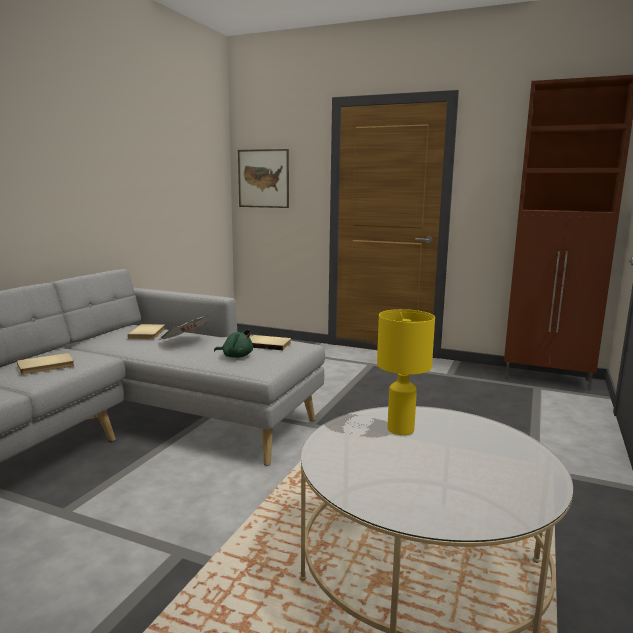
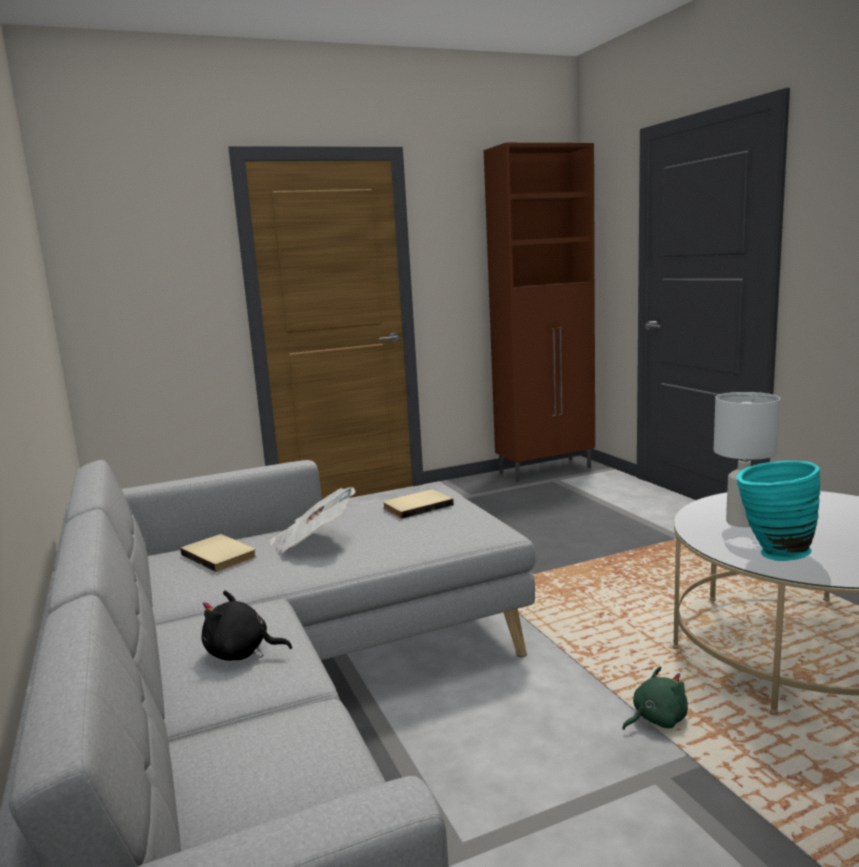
camera: 45 degrees left, 0 degrees up
(46, 366) = (241, 653): beige book -> black plush toy
(236, 356) = (428, 530): green plush toy -> green plush toy (656, 719)
(263, 178) = (119, 275): picture -> none
(346, 452) = (772, 554): none -> turquoise vase
(400, 429) = (740, 522): yellow table lamp -> white table lamp

